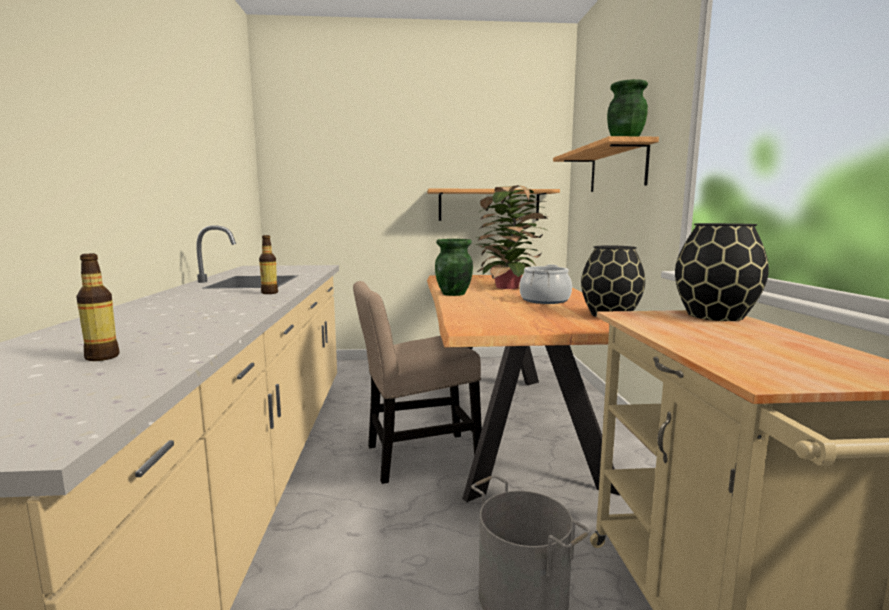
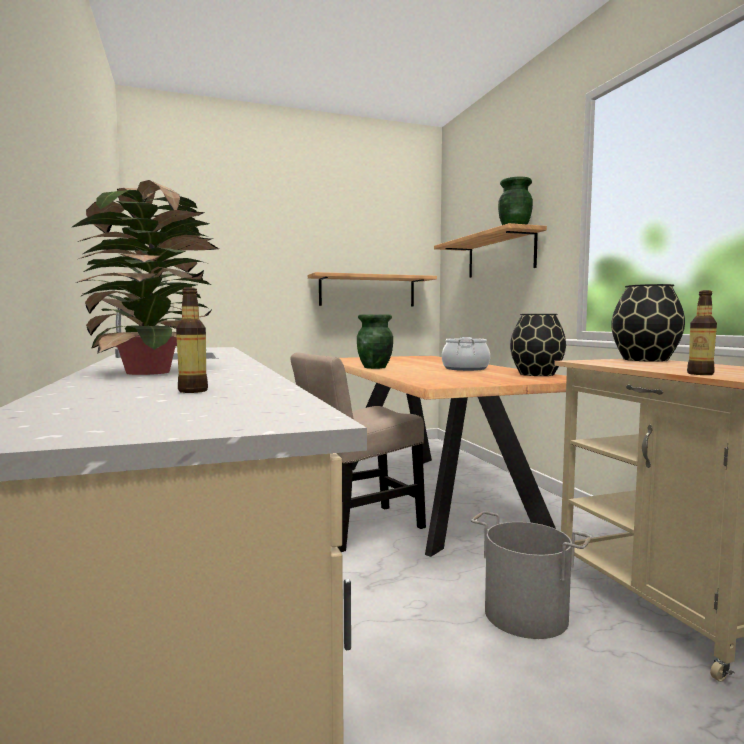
camera: 15 degrees left, 5 degrees down
(269, 293) = (224, 360): bottle -> bottle (700, 374)
(510, 287) = (417, 363): potted plant -> potted plant (153, 372)

